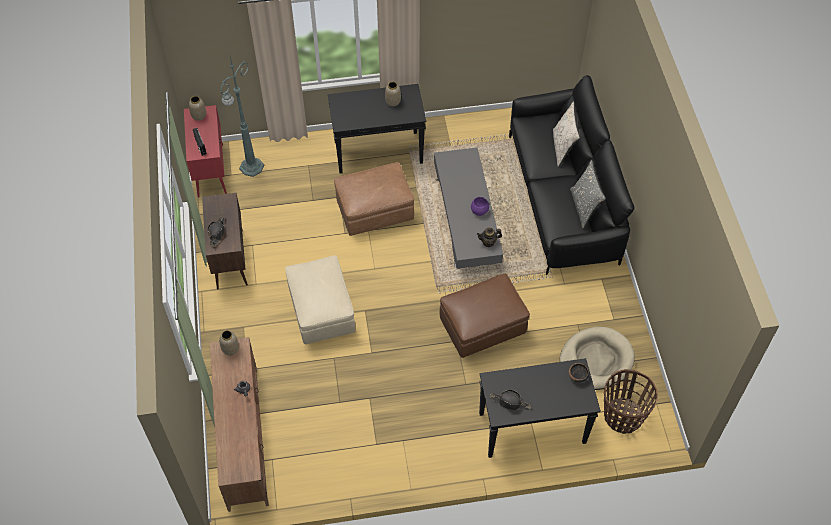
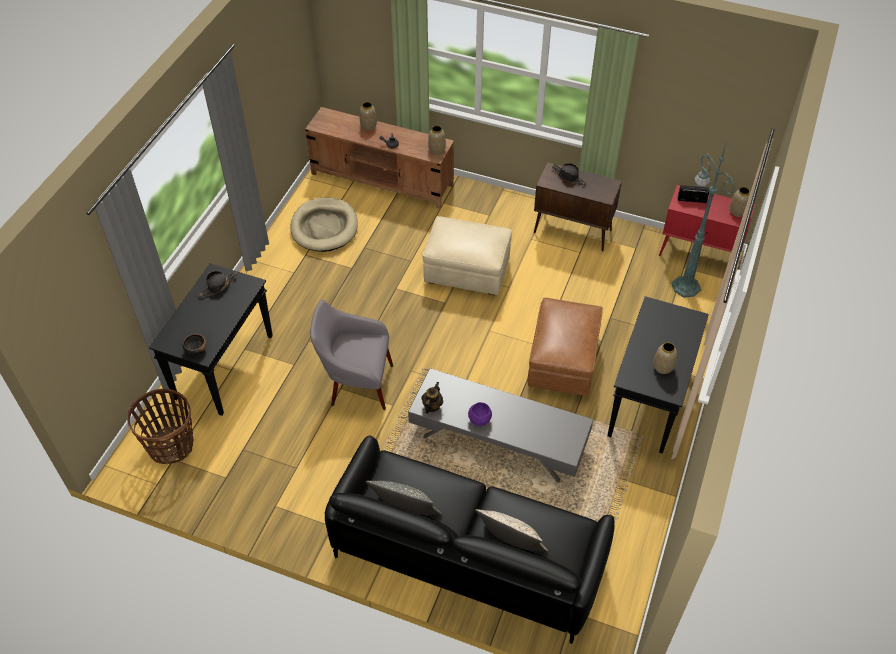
camera: 120 degrees right, 5 degrees down
(226, 424) = (368, 126): none -> vase
(482, 327) = (357, 384): brown ottoman -> grey armchair
(596, 360) = (244, 460): beige dog bed -> beige dog bed (324, 227)

